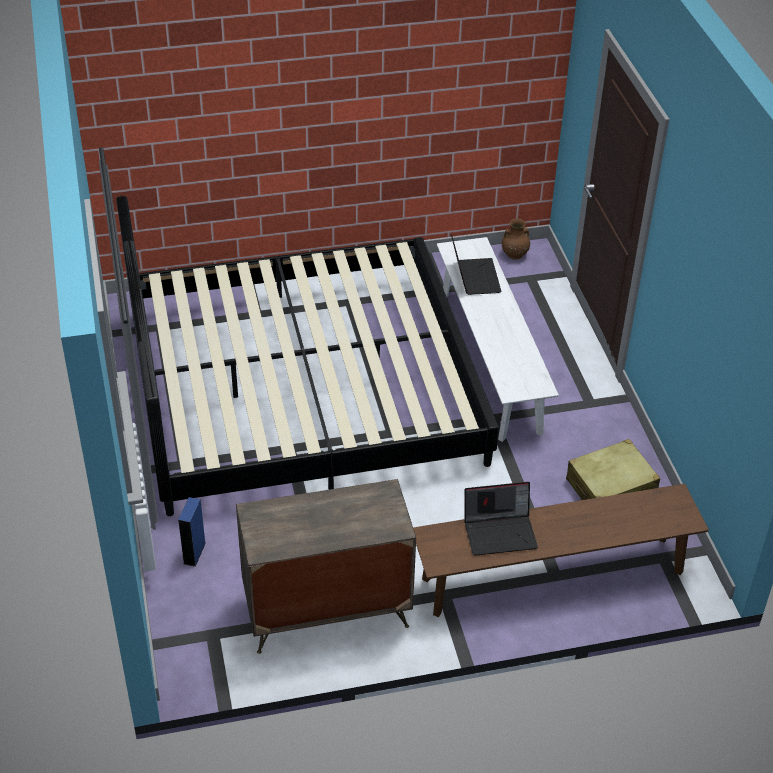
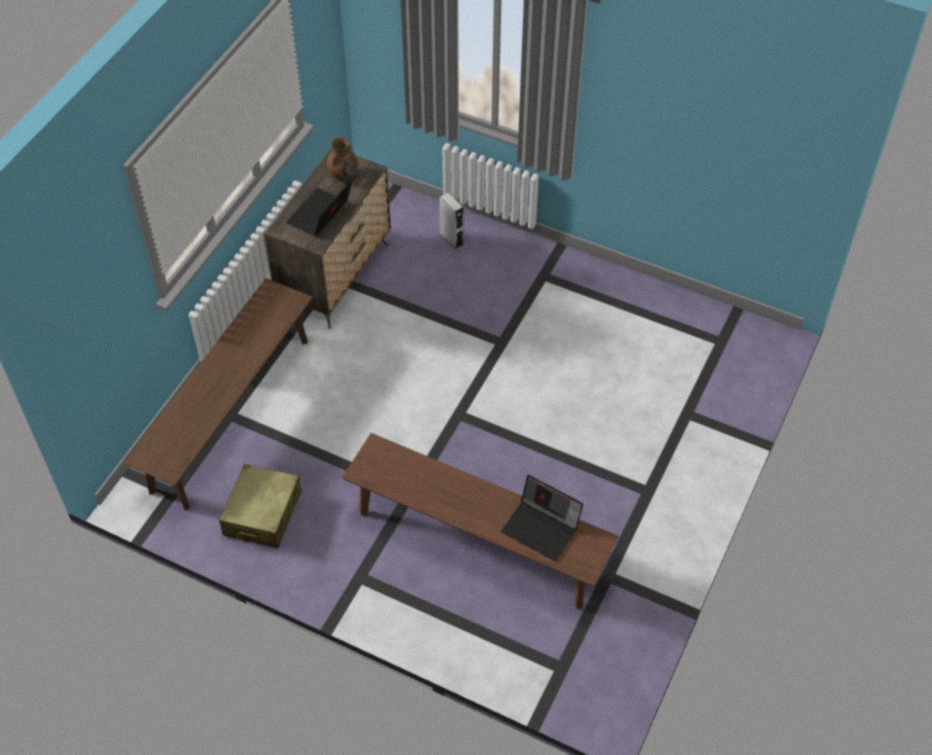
camera: 130 degrees right, 10 degrees up
(194, 553) = (451, 239): blue speaker -> grey speaker
(303, 387) = (562, 390): bed -> none
(489, 361) = (477, 541): white bench -> brown bench
(500, 532) = (256, 340): laptop -> laptop (320, 215)
(514, 254) = (610, 683): brown vase -> brown vase (343, 175)

